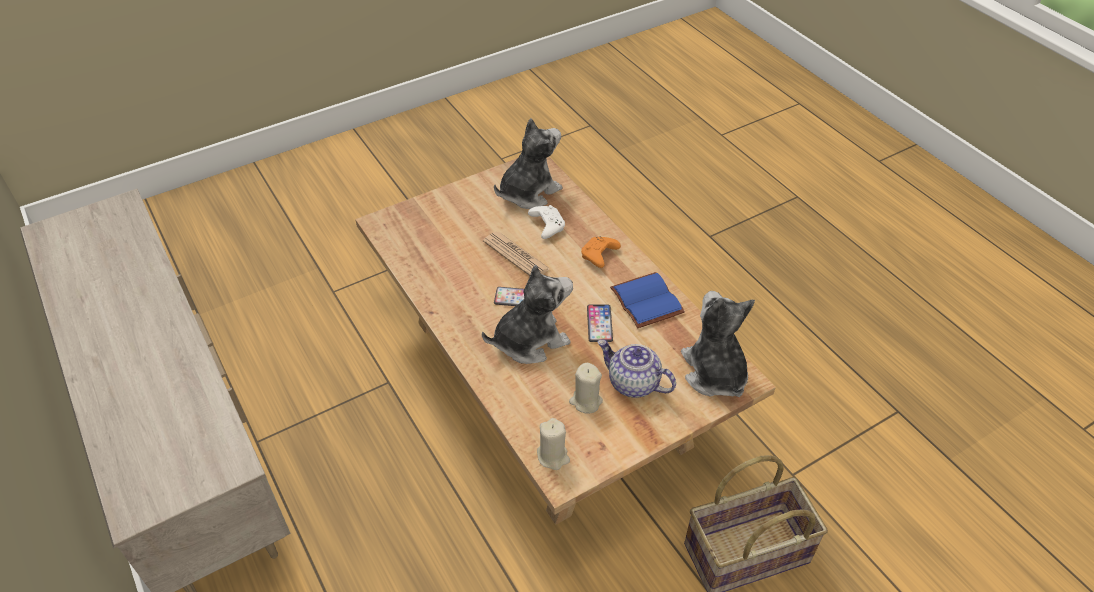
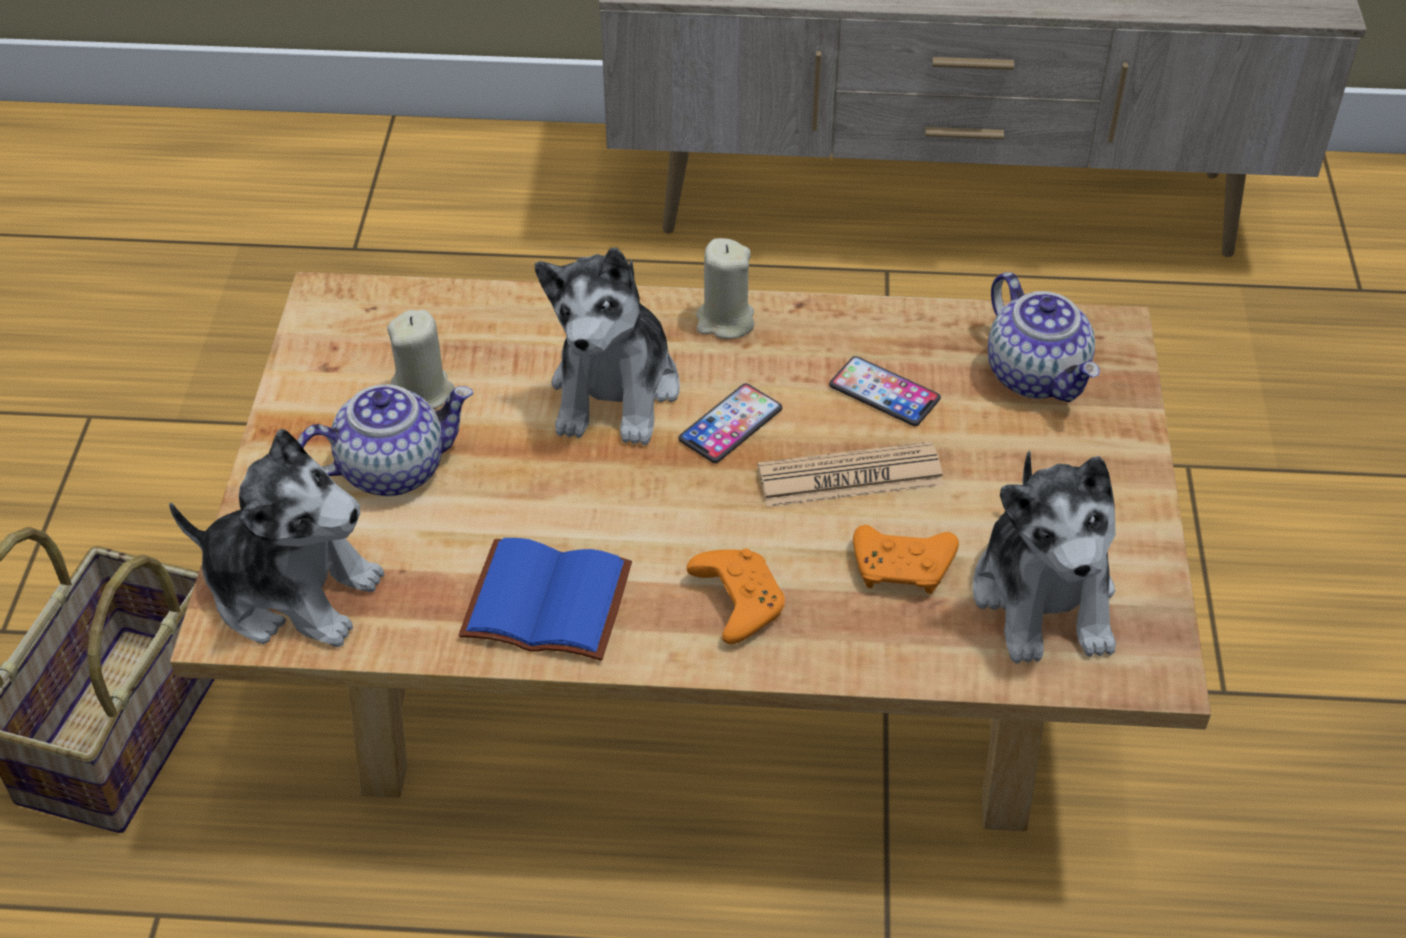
camera: 125 degrees right, 0 degrees up
(420, 231) = (1037, 375): none -> teapot
(546, 225) = (904, 569): white game controller -> orange game controller
(553, 456) = (372, 308): beige candle -> beige candle (725, 321)
(599, 324) = (562, 500): phone -> phone (884, 393)

